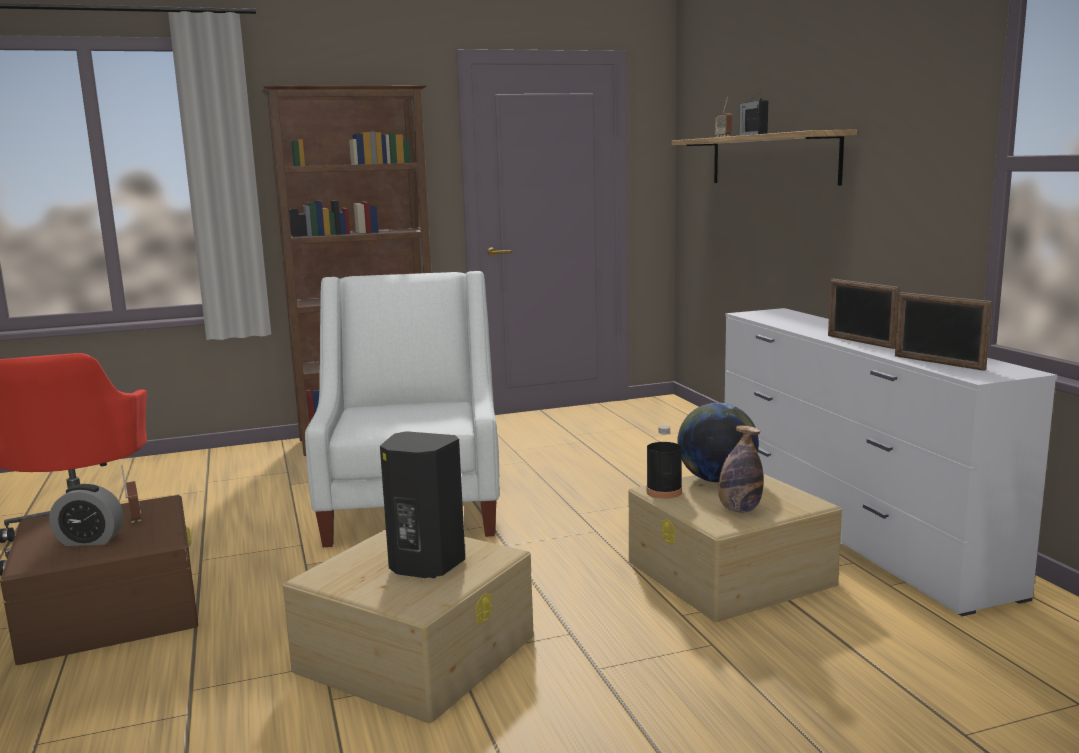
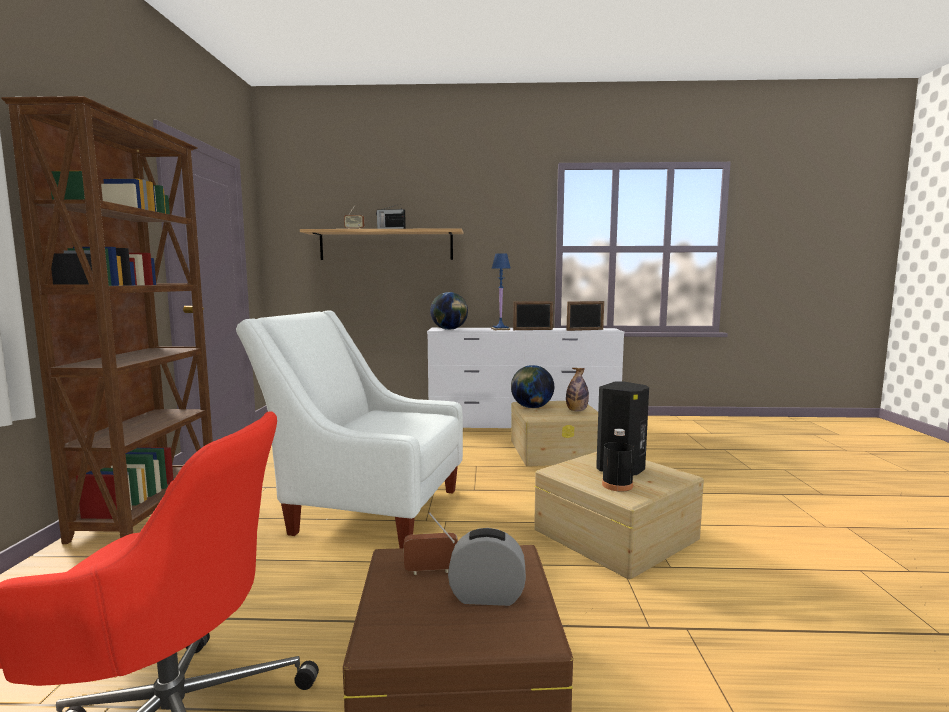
camera: 70 degrees left, 5 degrees down
(90, 540) = (487, 596): alarm clock -> alarm clock turned 105 degrees counterclockwise
(664, 492) = (541, 416): black bottle -> black bottle (617, 485)
(766, 316) = (449, 329): none -> globe
(826, 330) = (500, 329): none -> blue table lamp

